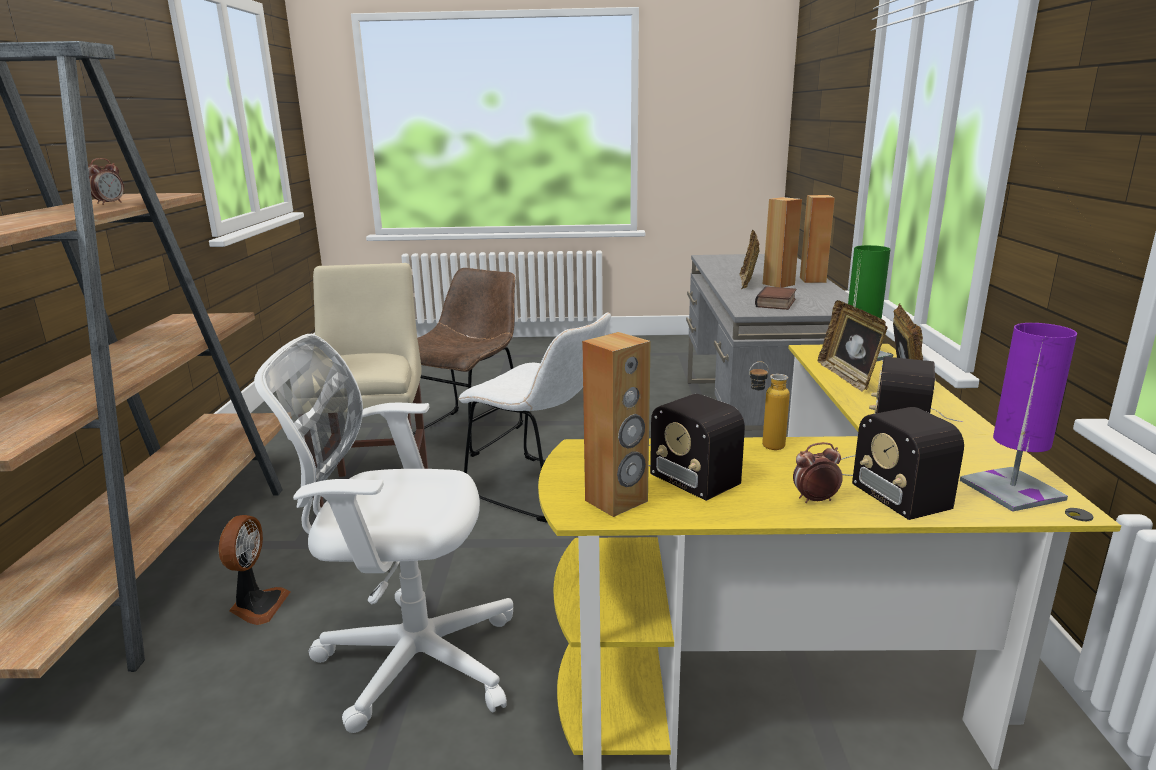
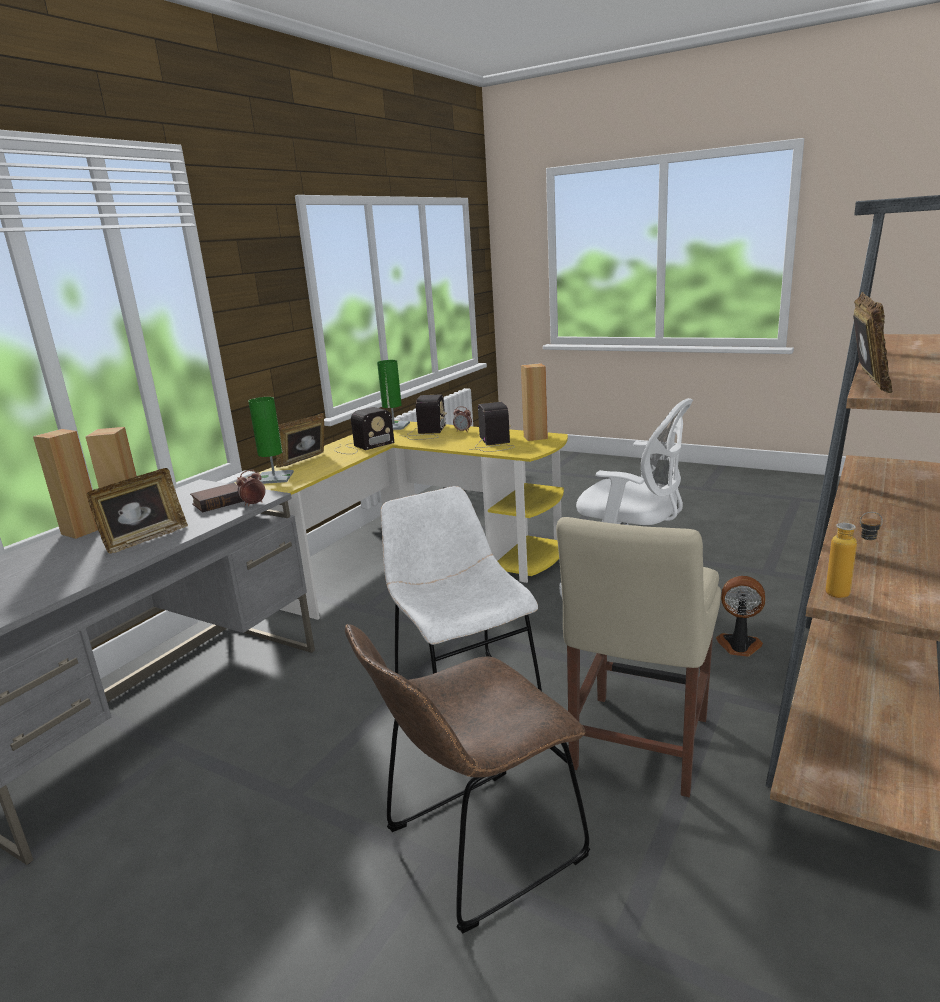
camera: 150 degrees left, 0 degrees up
(109, 203) = (906, 371): alarm clock -> alarm clock (253, 504)
(257, 606) = (739, 646): fan -> fan turned 75 degrees clockwise
(764, 447) = (444, 445): bottle -> bottle (848, 594)
(848, 377) = (320, 468): picture frame -> picture frame (866, 384)
(1011, 490) = (393, 426): purple table lamp -> green table lamp

